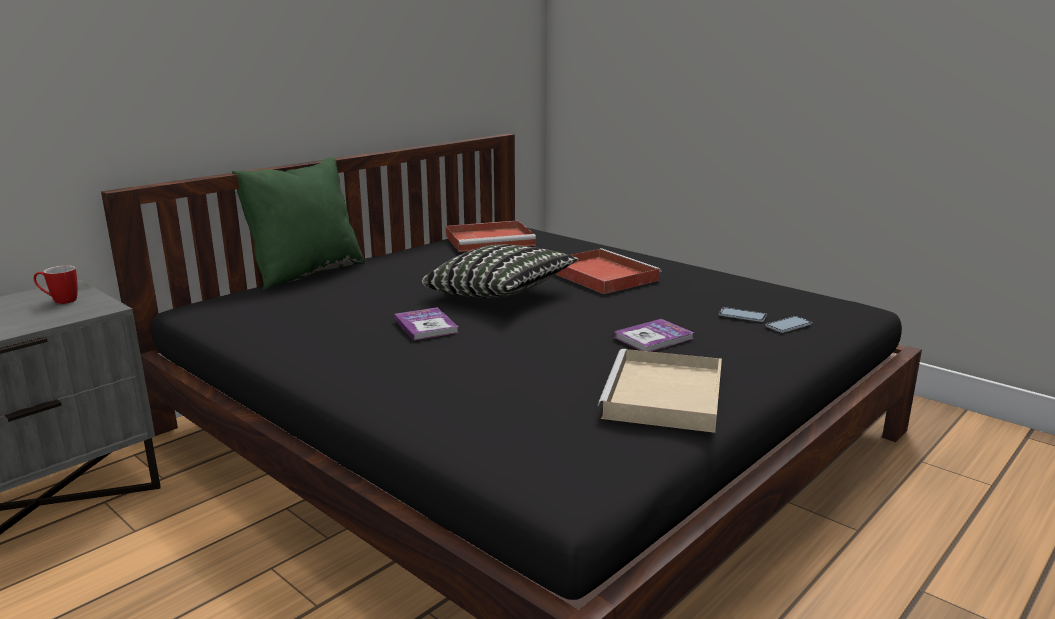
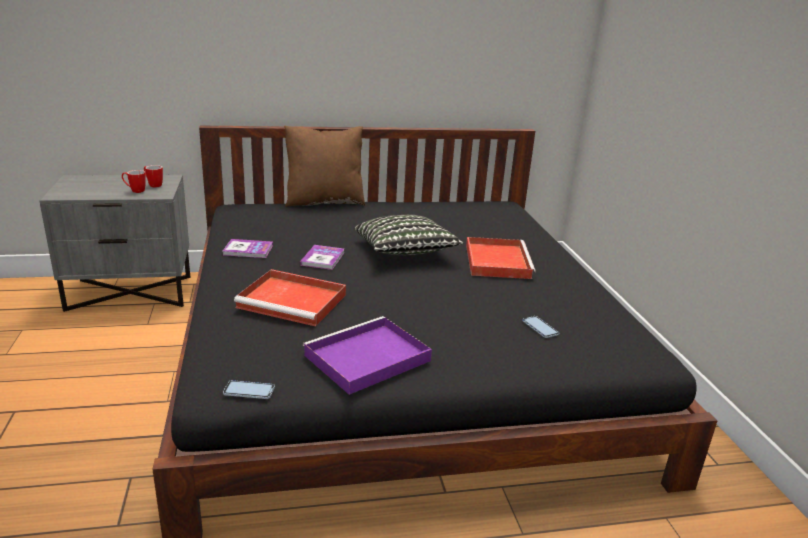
camera: 35 degrees right, 5 degrees up
(43, 315) = (135, 191): none -> mug
(305, 272) = (324, 201): green pillow -> brown pillow
(491, 240) = (472, 211): red tray -> red tray (294, 301)
(653, 338) = (442, 318): book -> book (248, 250)
(664, 397) = (365, 359): beige tray -> purple tray
(788, 325) = (560, 348): phone -> phone (249, 391)

